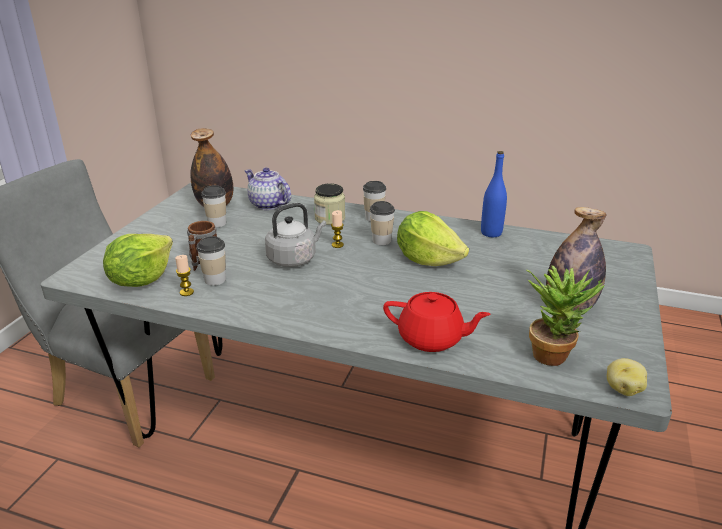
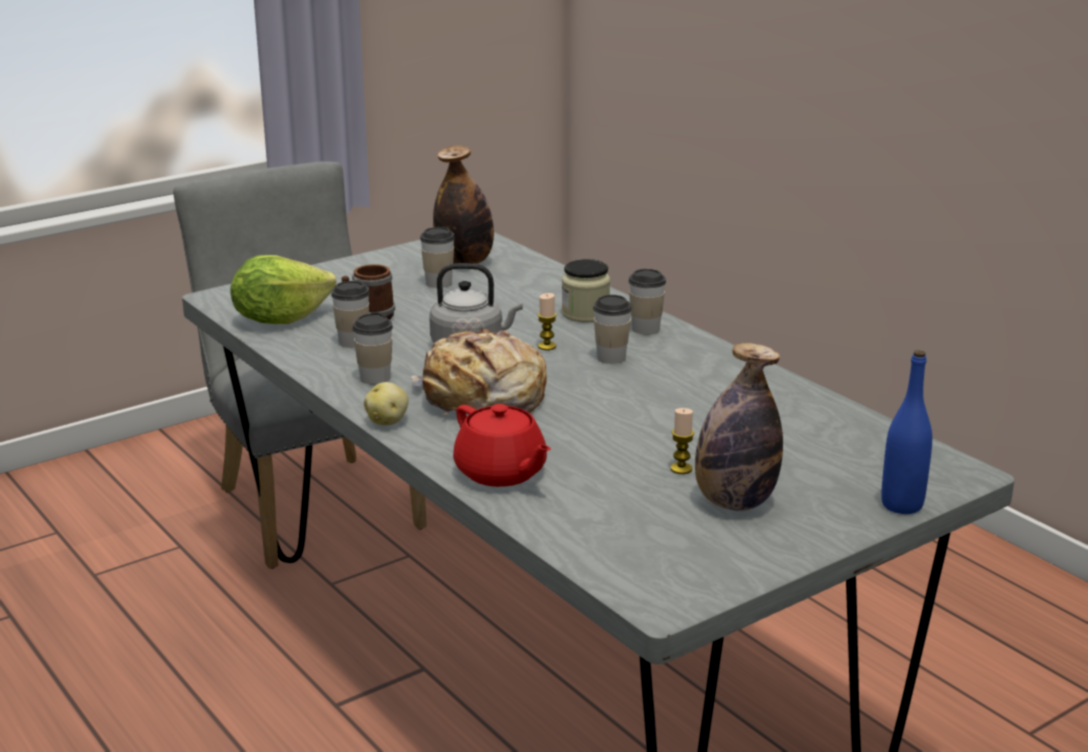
camera: 35 degrees right, 5 degrees down
(186, 292) = (308, 345): candle -> candle (681, 469)
(264, 301) = (375, 378): none -> cup
(267, 204) = (531, 277): teapot -> none
(349, 291) = (483, 398): none -> bread
(428, 260) = (636, 395): lettuce -> none
(491, 233) = (783, 391): blue bottle -> blue bottle (902, 505)
(553, 353) = (624, 535): potted plant -> none
(623, 389) = (646, 596): potato -> potato (388, 421)

